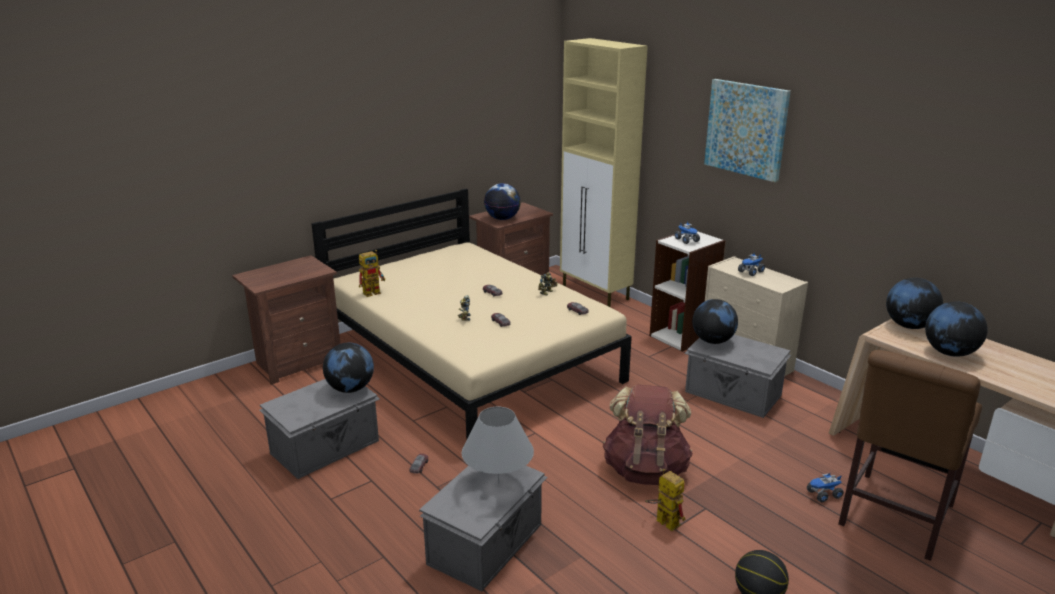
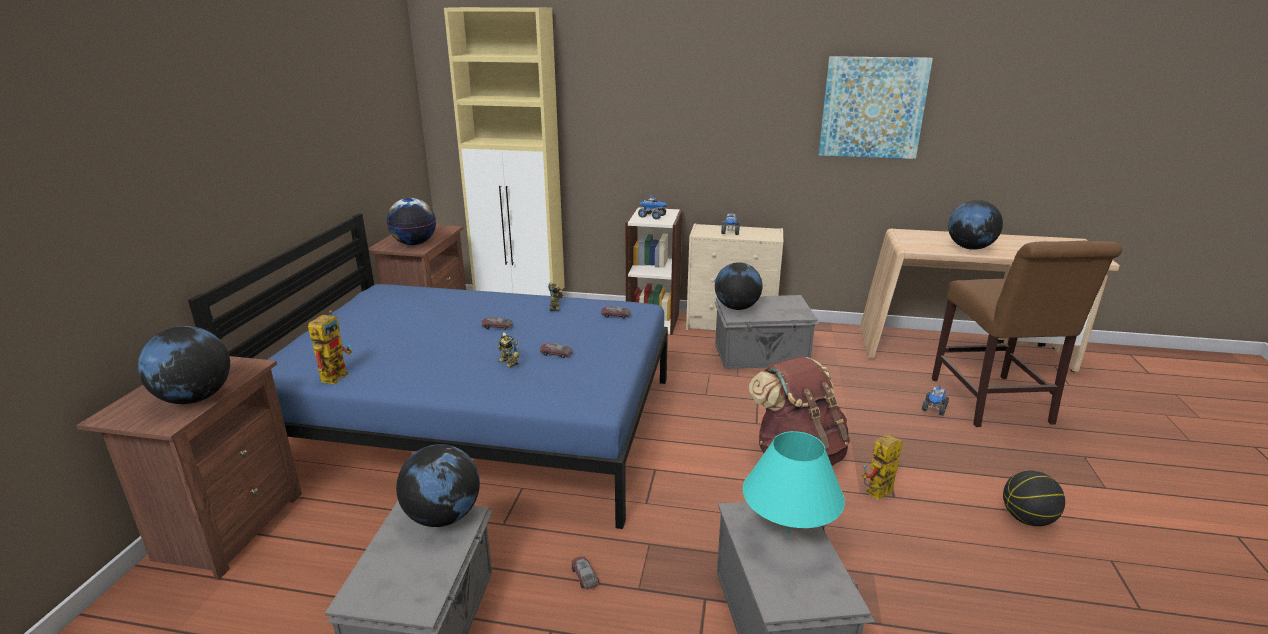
camera: 40 degrees left, 0 degrees up
(470, 359) = (478, 422): beige bed -> blue bed
(498, 483) = (788, 536): grey table lamp -> turquoise table lamp
(662, 521) = (877, 495): toy robot -> toy robot turned 45 degrees counterclockwise
(746, 129) = (695, 85): picture -> picture (872, 107)
(909, 326) = (913, 237): globe -> globe (195, 398)

